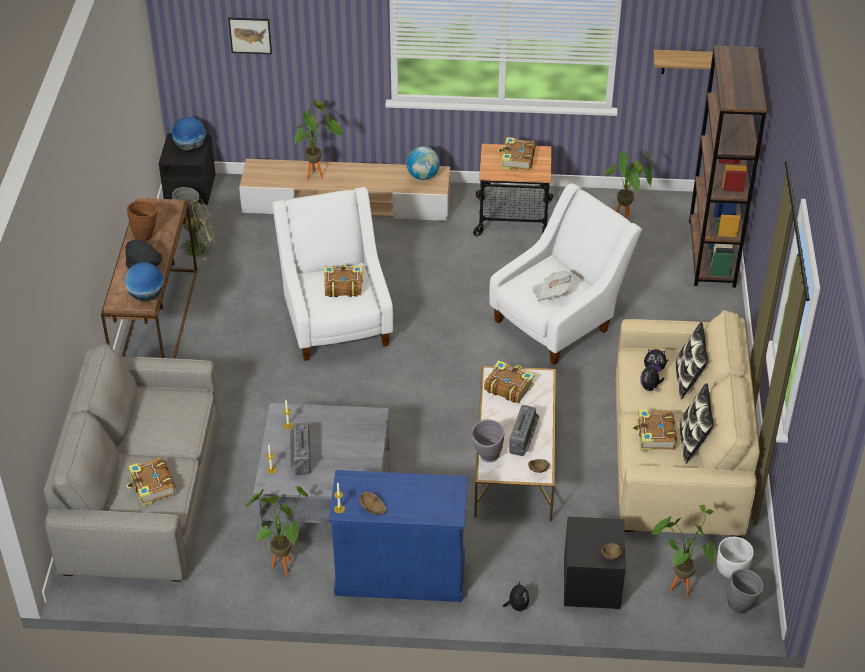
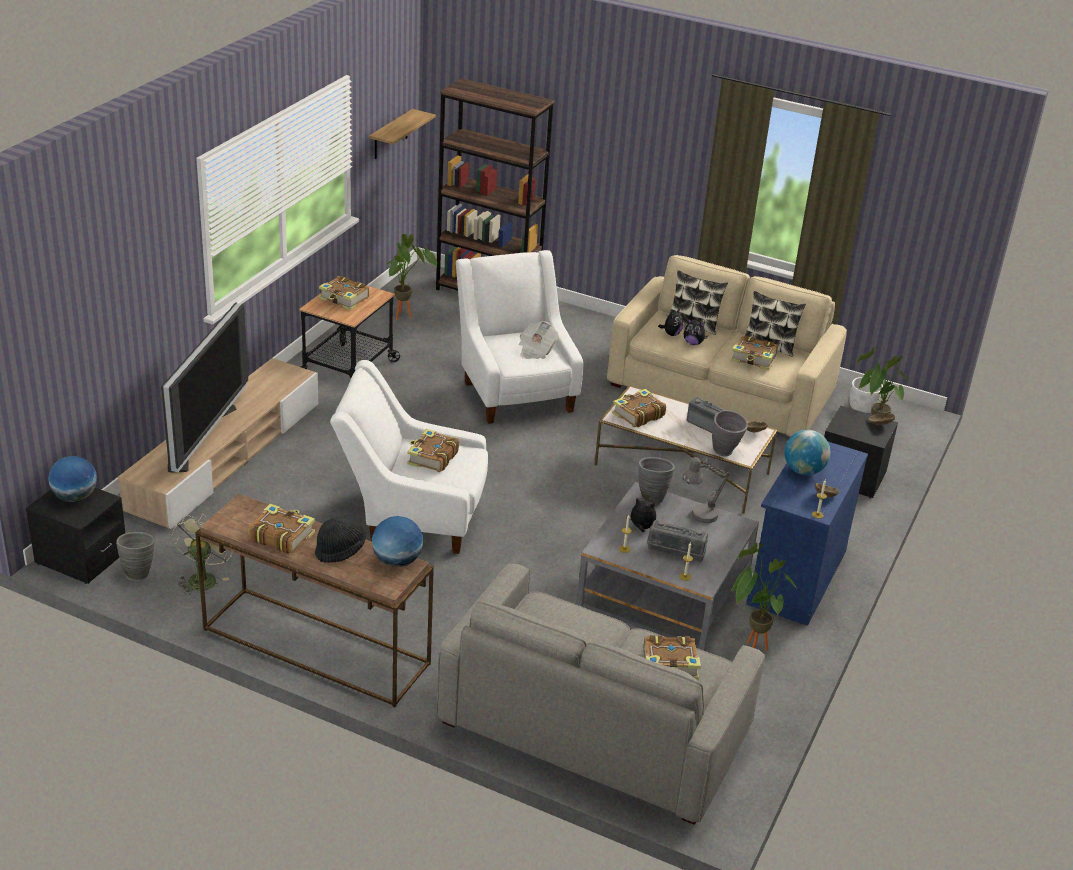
camera: 70 degrees left, 10 degrees down
(146, 235) = (281, 536): brown vase -> book
(250, 35) = (91, 309): picture -> none
(318, 175) = (202, 437): potted plant -> television
(362, 459) = (699, 516): none -> grey table lamp
(423, 176) = (272, 376): globe -> globe (803, 471)
(517, 606) = (862, 523): plush toy -> plush toy (641, 528)
(741, 606) = (903, 416): grey vase -> grey vase (651, 498)

